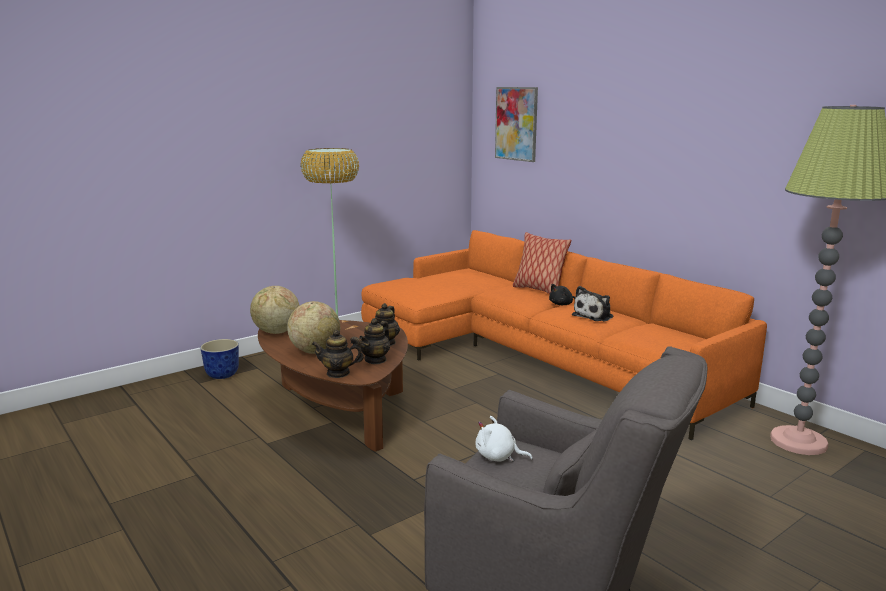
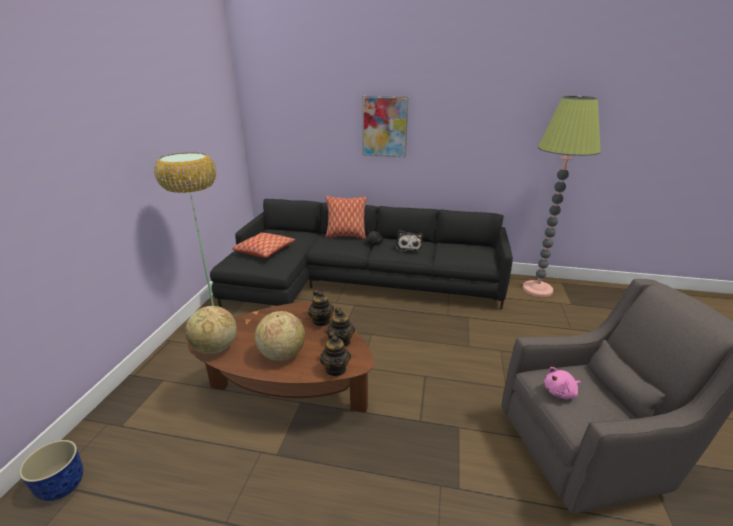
camera: 40 degrees left, 10 degrees up
(222, 375) = (136, 404): planter -> planter (62, 486)
(338, 373) = (336, 369): teapot -> teapot turned 60 degrees counterclockwise
(429, 282) = (264, 251): none -> pillow
(498, 457) = (560, 392): white plush toy -> pink plush toy
(516, 124) = (289, 111): picture -> picture (384, 126)
(533, 356) = (355, 282): orange sofa -> black sofa

